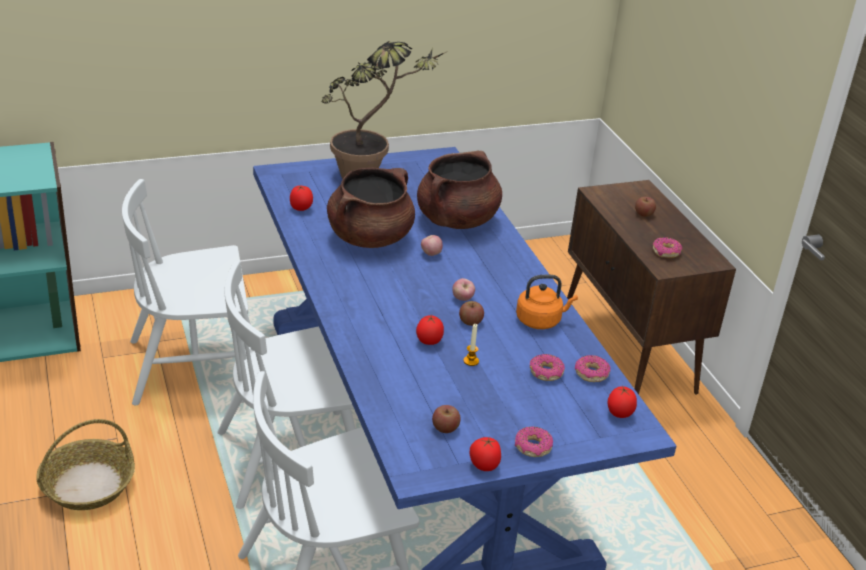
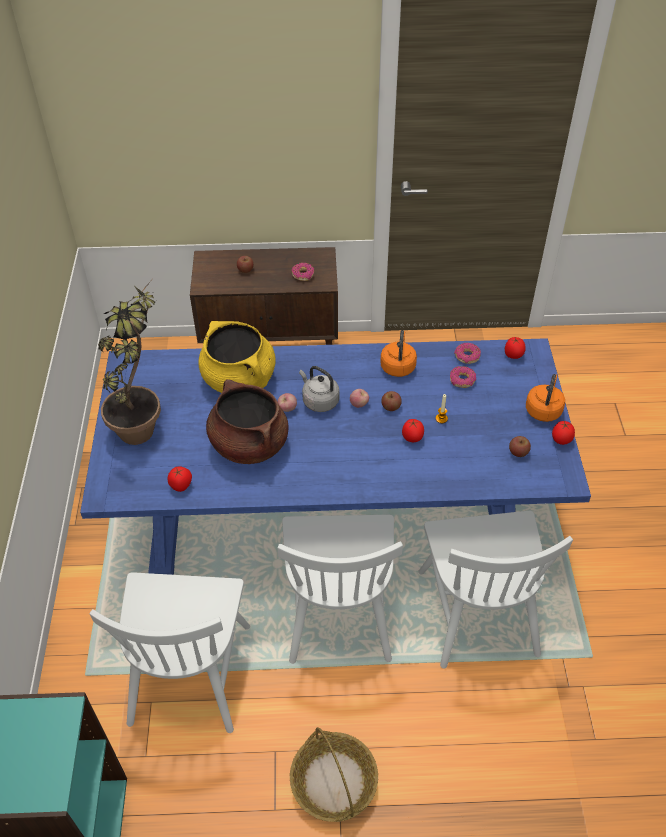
camera: 70 degrees left, 15 degrees up
(453, 272) = (319, 401): none -> grey kettle
(457, 220) = (239, 380): brown cooking pot -> yellow cooking pot
(532, 447) = (543, 409): donut -> orange kettle

